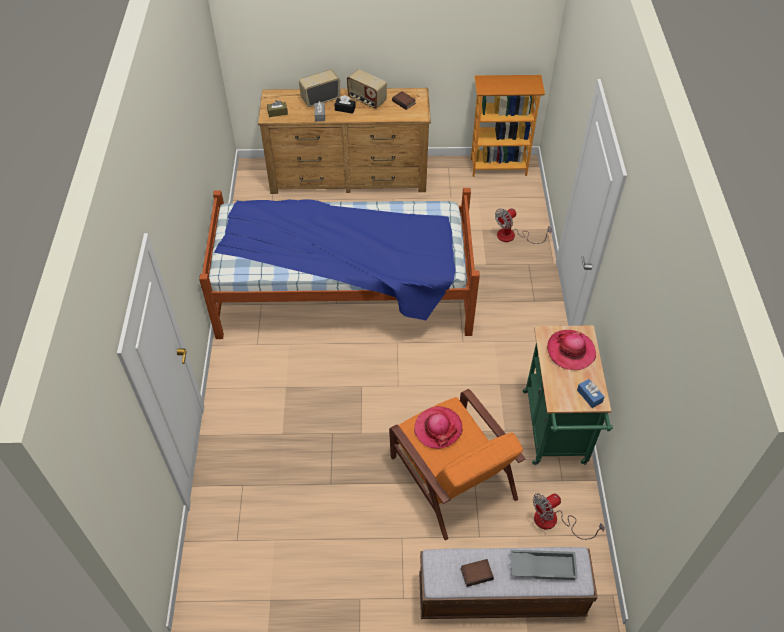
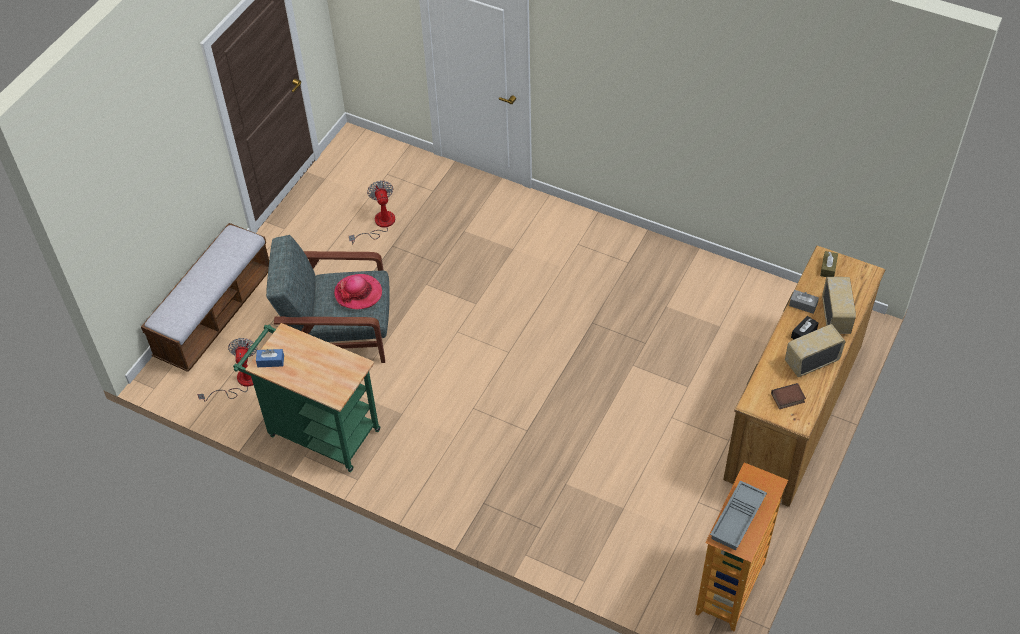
camera: 120 degrees right, 0 degrees up
(345, 294) = (601, 335): bed -> none
(451, 475) = (337, 330): orange armchair -> grey armchair
(476, 573) = (218, 258): book -> none
(512, 236) = (593, 535): fan -> fan (379, 224)
(543, 566) = (189, 301): grey tray -> grey tray (738, 519)
(571, 351) = (325, 374): hat -> none

